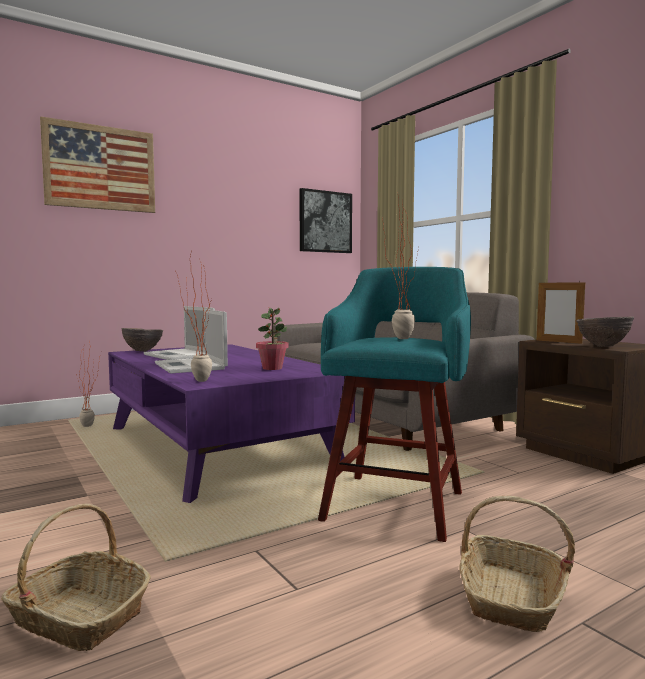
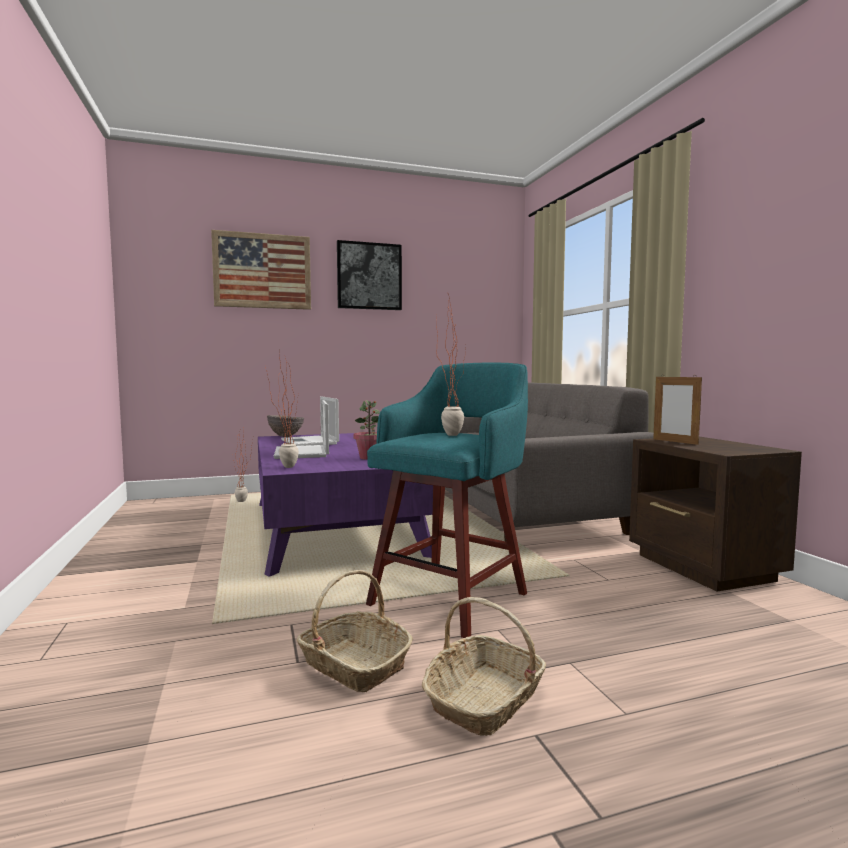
camera: 15 degrees right, 0 degrees up
(78, 617) = (116, 658): basket -> basket (353, 664)
(325, 222) = (483, 311): picture -> picture (369, 276)
(603, 346) = (713, 449): brown bowl -> none

